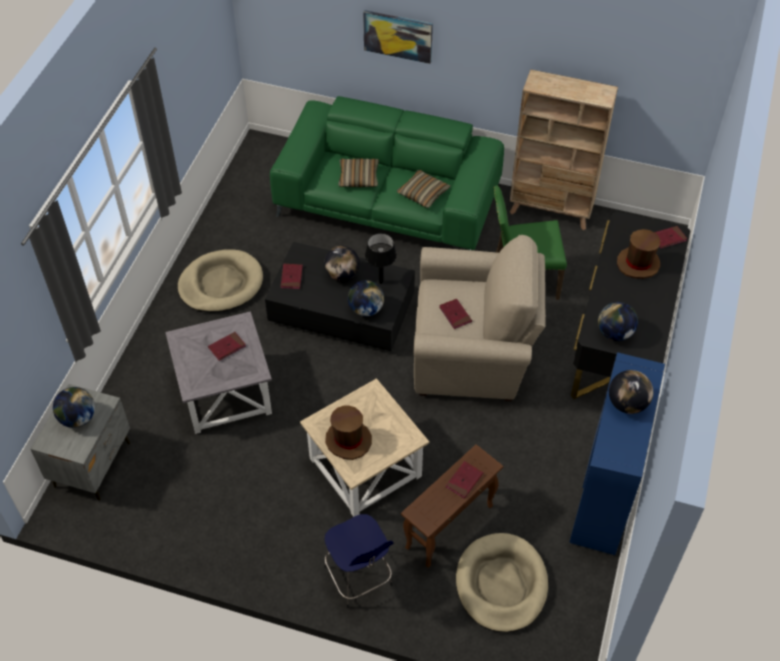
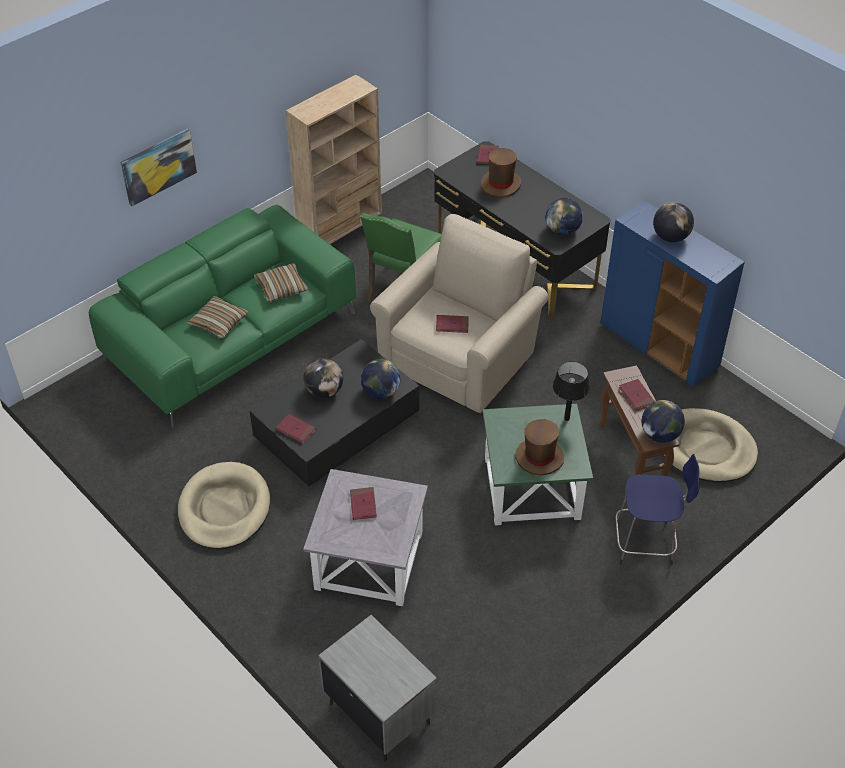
camera: 60 degrees left, 5 degrees down
(78, 418) = (372, 662): globe -> globe (660, 435)
(365, 466) = (530, 487): beige side table -> green side table
(381, 282) = (356, 367): black table lamp -> black table lamp (566, 418)

